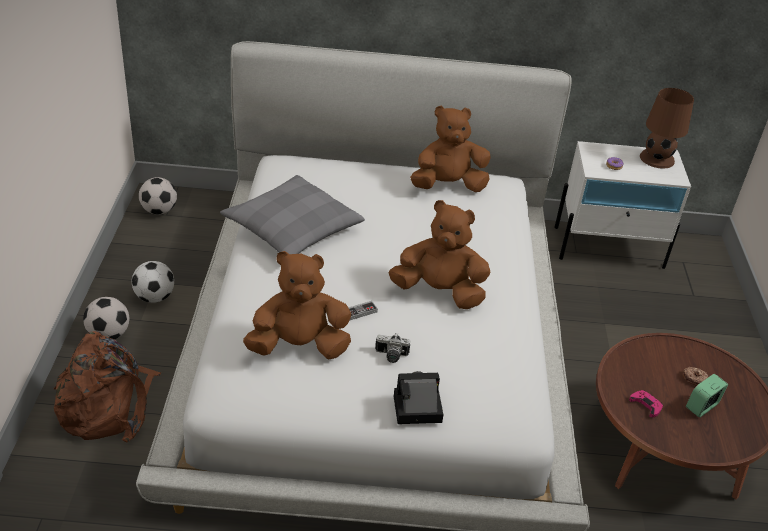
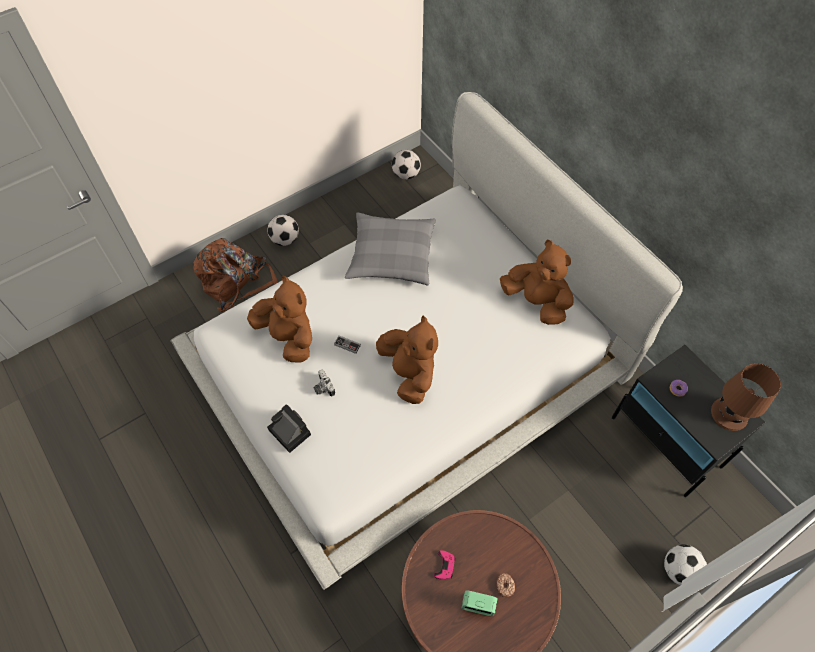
camera: 55 degrees right, 20 degrees up
(155, 297) = (333, 234): football -> football (679, 570)
(609, 247) = (666, 442): white nightstand -> black nightstand

